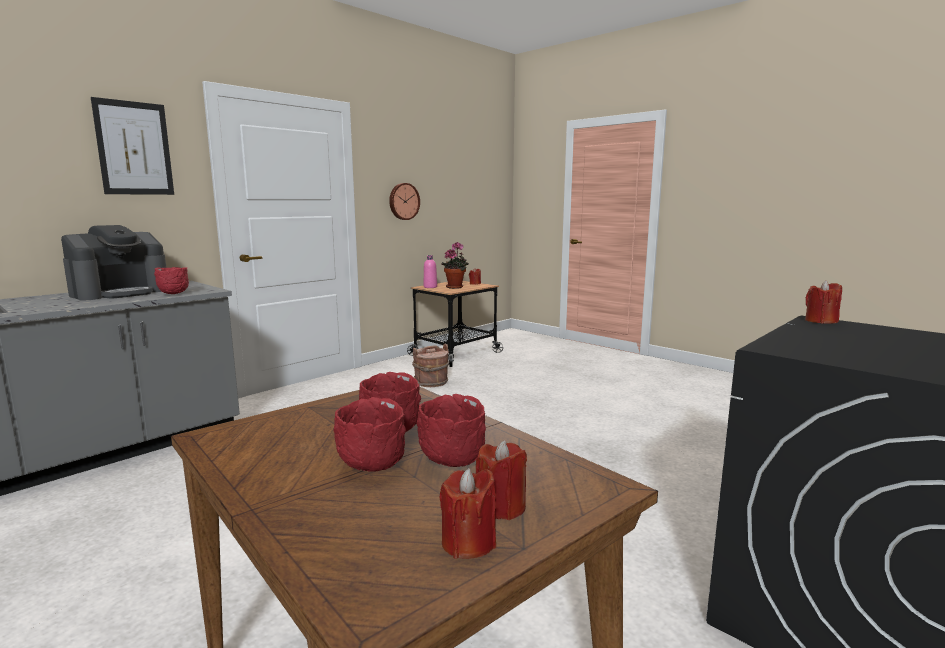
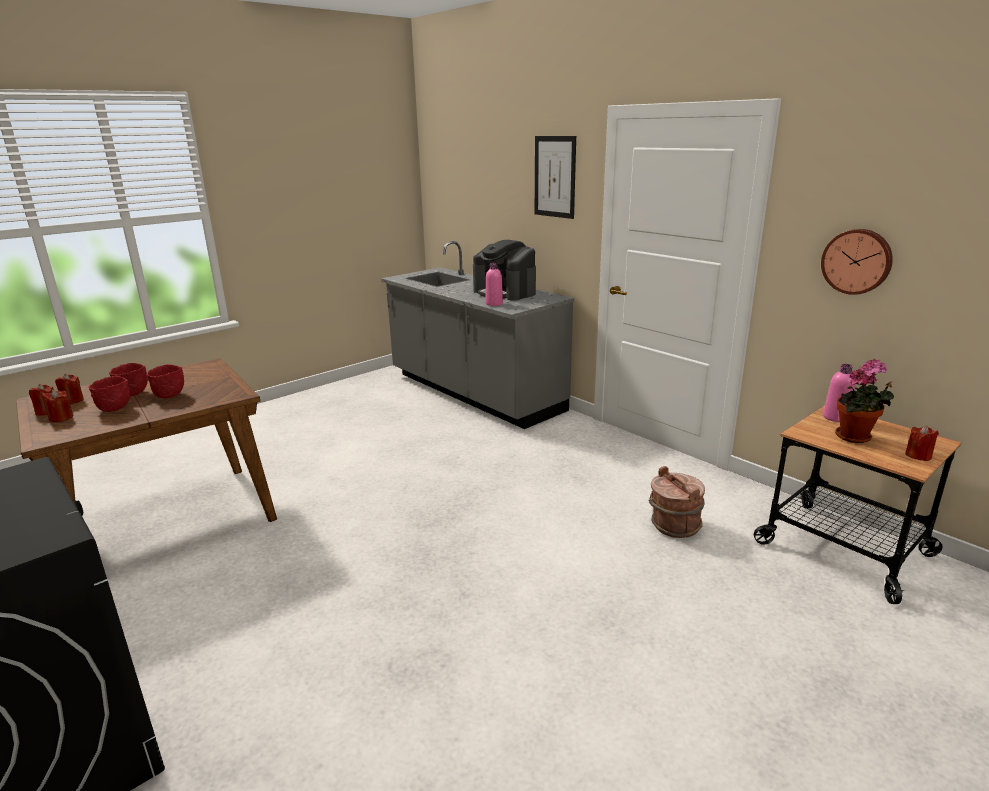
camera: 95 degrees right, 10 degrees up
(173, 294) = (494, 304): red bowl -> pink bottle
(820, 321) = (51, 538): red candle -> red candle (72, 400)

